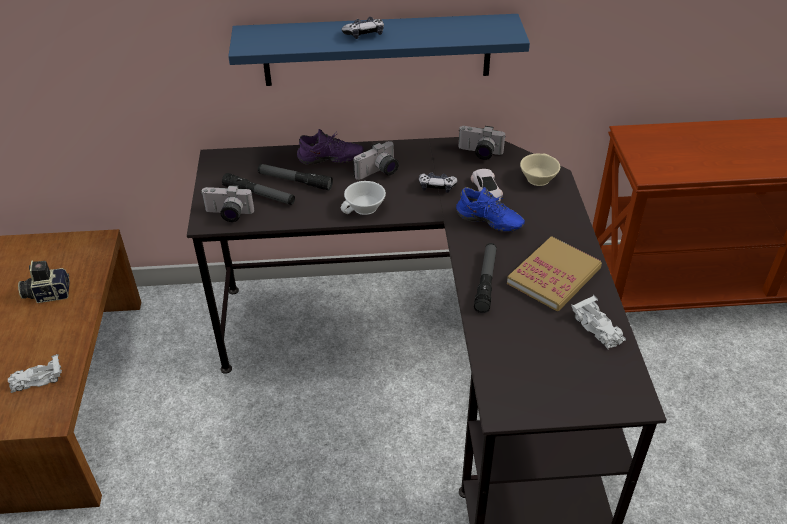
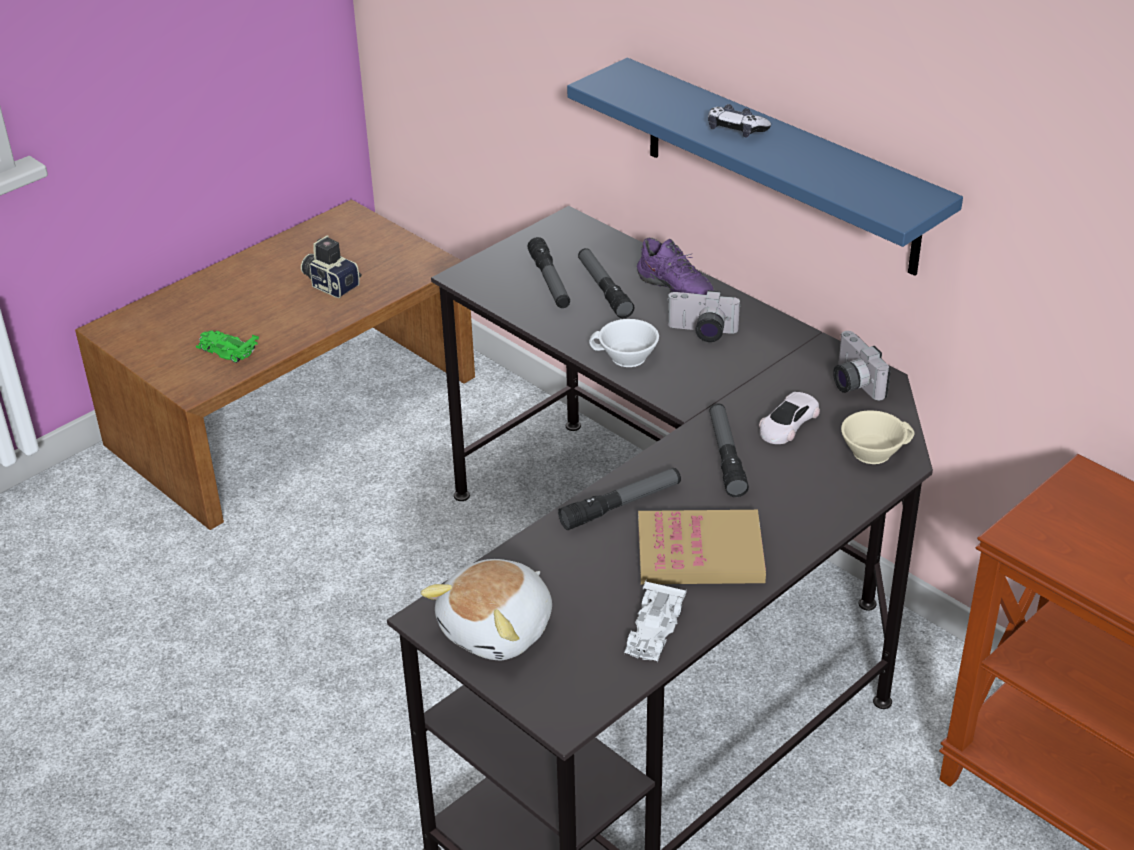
camera: 50 degrees right, 5 degrees down
(36, 379) = (227, 350): white toy car -> green toy car
(228, 215) = (492, 282): camera -> none
(437, 187) = (738, 385): game controller -> none
(488, 223) = (726, 456): blue shoe -> flashlight
(541, 388) = (499, 630): none -> plush toy

